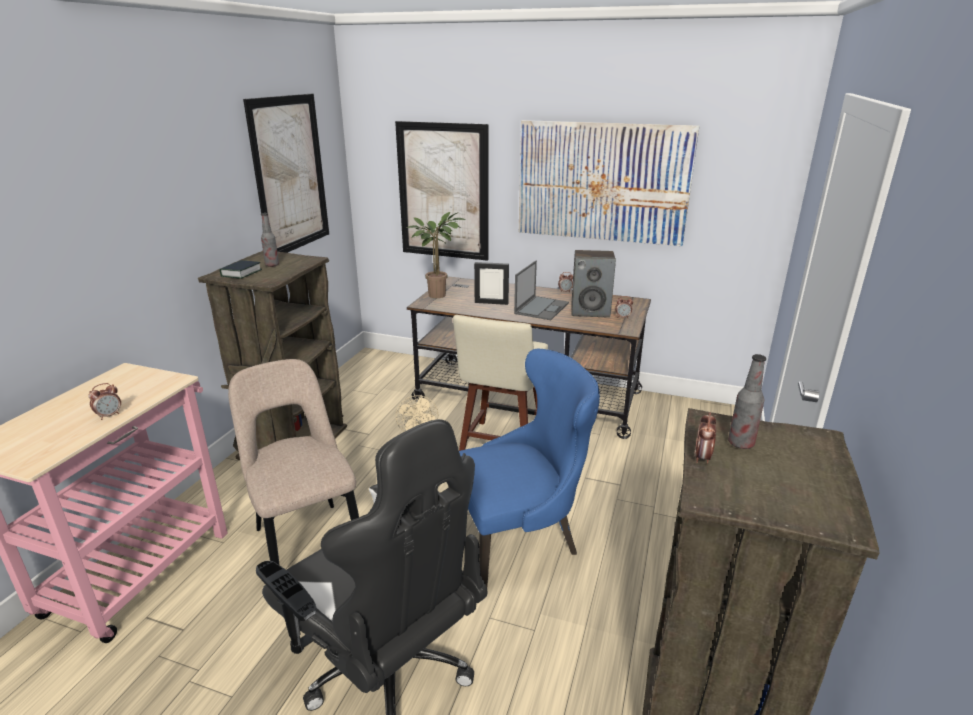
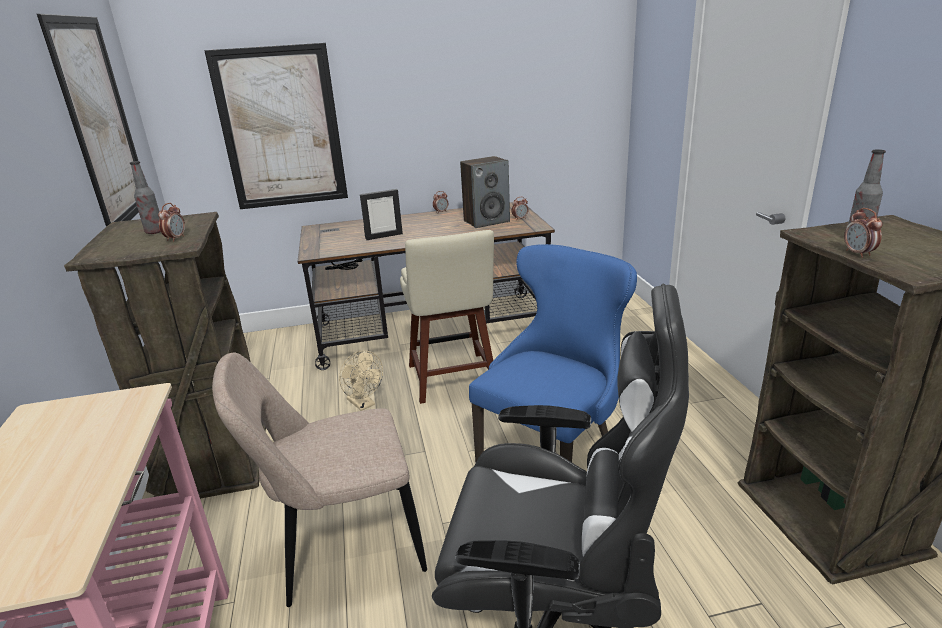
camera: 30 degrees left, 0 degrees up
(109, 415) = (99, 466): alarm clock -> alarm clock (176, 238)
(241, 273) = (125, 247): book -> none
(307, 543) = (344, 551): beige chair -> beige chair turned 45 degrees counterclockwise
(439, 294) = (318, 242): potted plant -> none
(541, 308) = (439, 229): laptop -> none
(602, 182) = (459, 92): picture -> none

